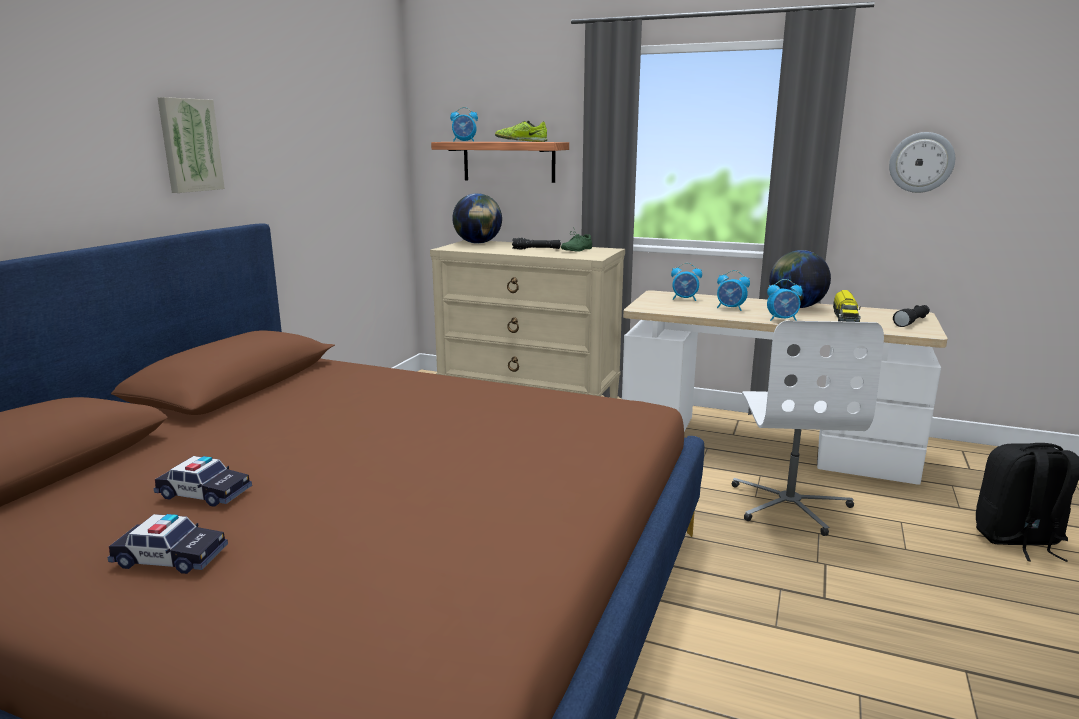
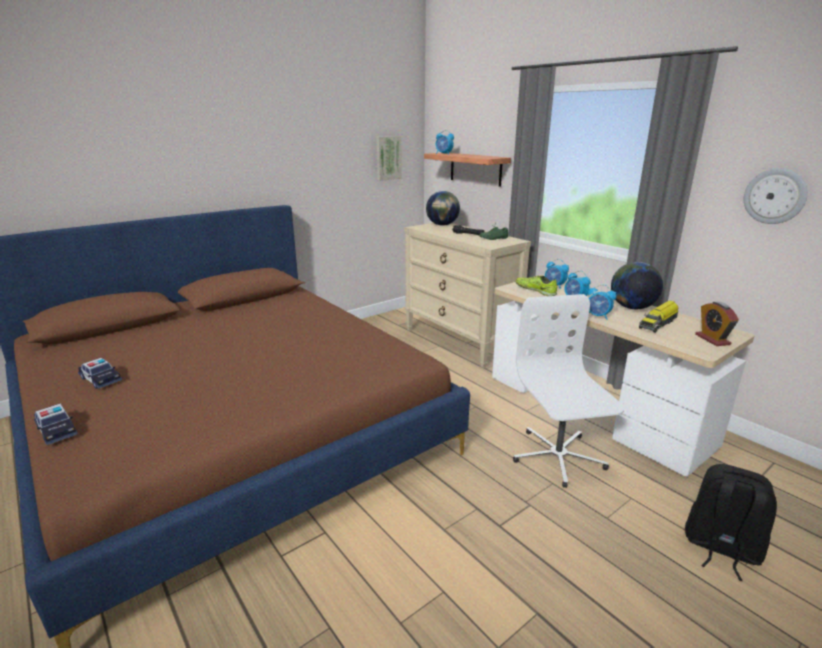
camera: 30 degrees right, 5 degrees up
(189, 145) = (245, 160): picture -> picture (388, 158)
(204, 493) = (150, 352): toy car -> toy car (56, 430)
(521, 141) = (476, 156): shoe -> shoe (535, 290)
(790, 504) = (557, 457): white office chair -> white office chair turned 135 degrees clockwise
(912, 322) = (712, 339): black flashlight -> alarm clock

